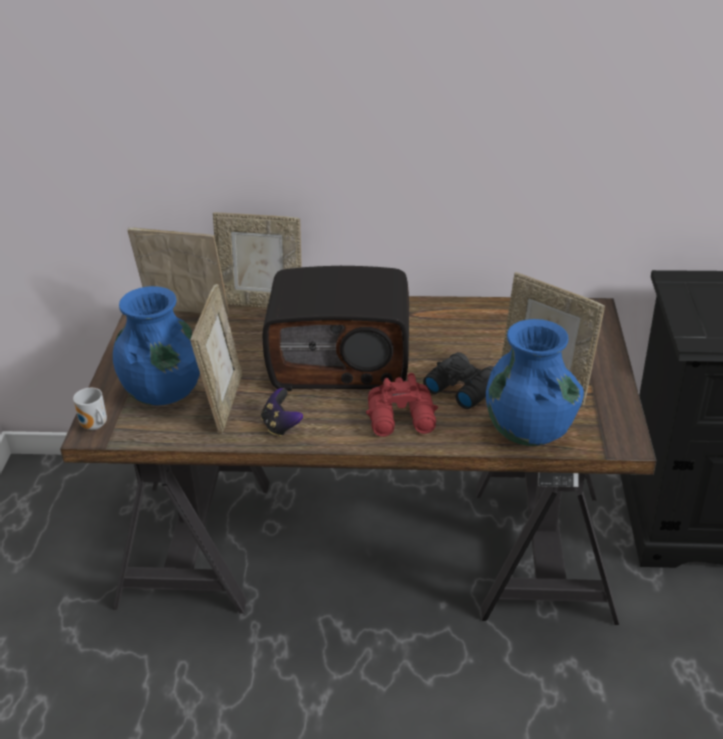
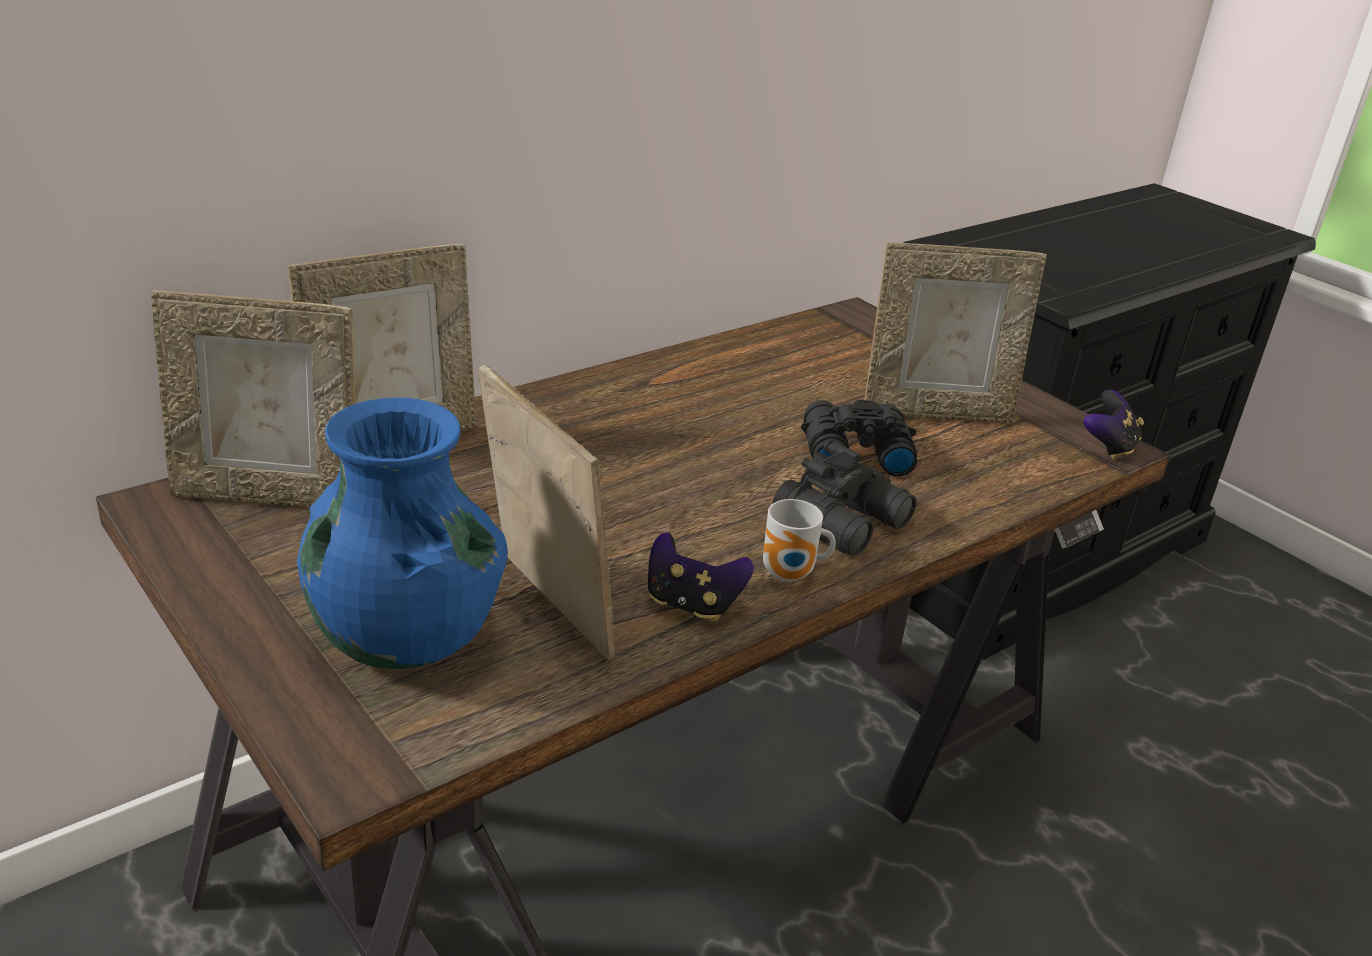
camera: 45 degrees left, 5 degrees down
(94, 427) = (345, 760): mug -> mug (791, 575)
(186, 314) = (269, 496): picture frame -> picture frame turned 150 degrees counterclockwise
(342, 362) = (645, 477): radio -> none
(403, 420) = (846, 522): red binoculars -> black binoculars
(529, 430) = (1005, 473): blue vase -> none
(621, 441) = (1108, 447): none -> game controller

